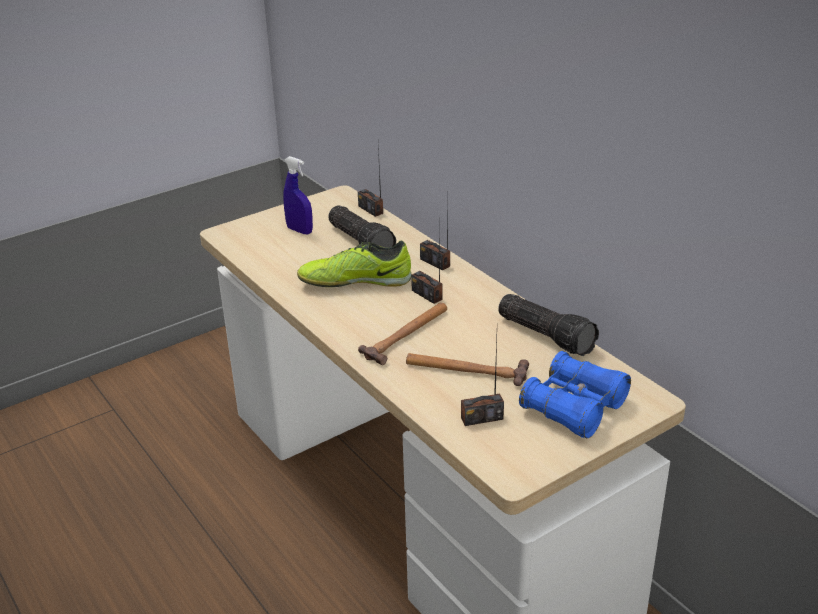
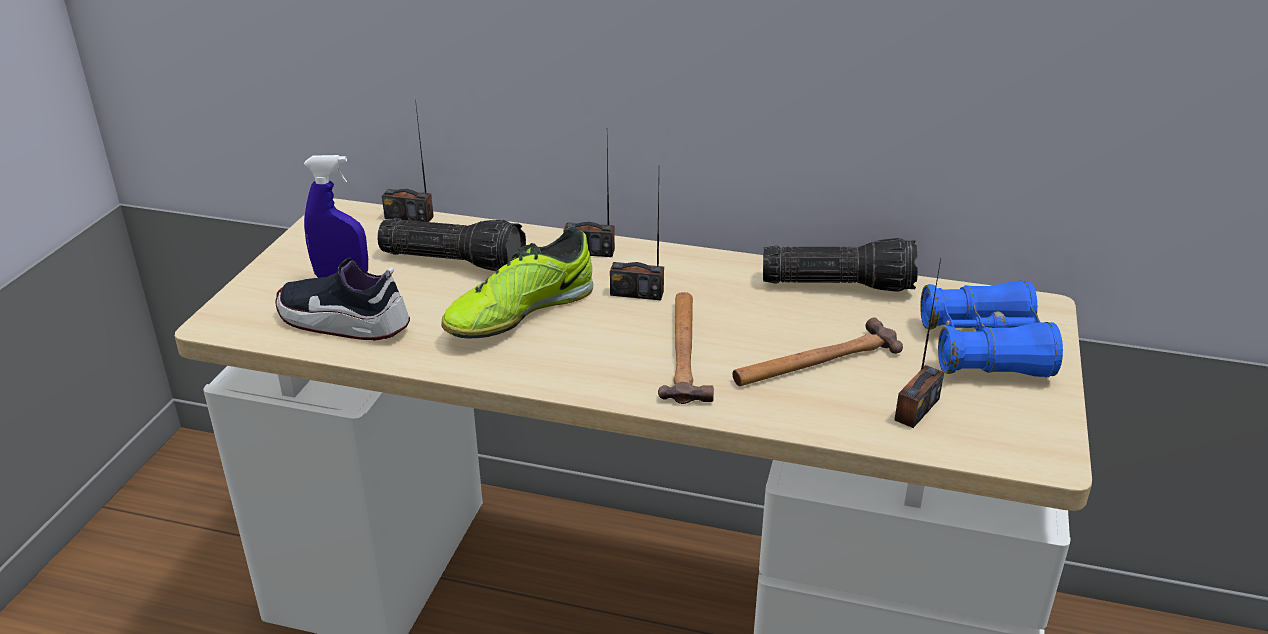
camera: 40 degrees left, 0 degrees up
(272, 254) = (344, 323): none -> shoe

